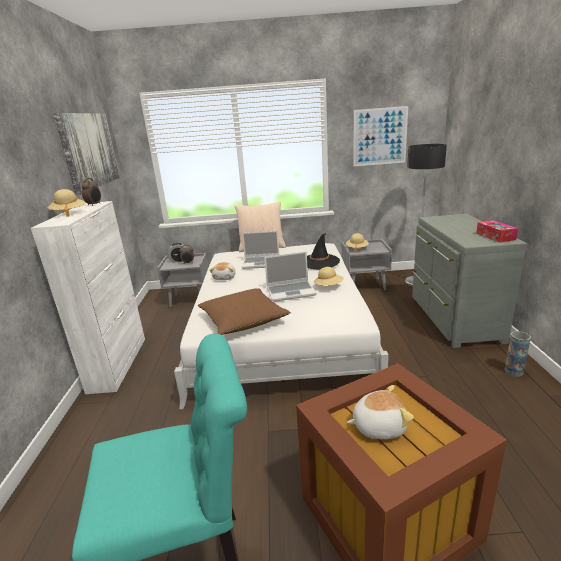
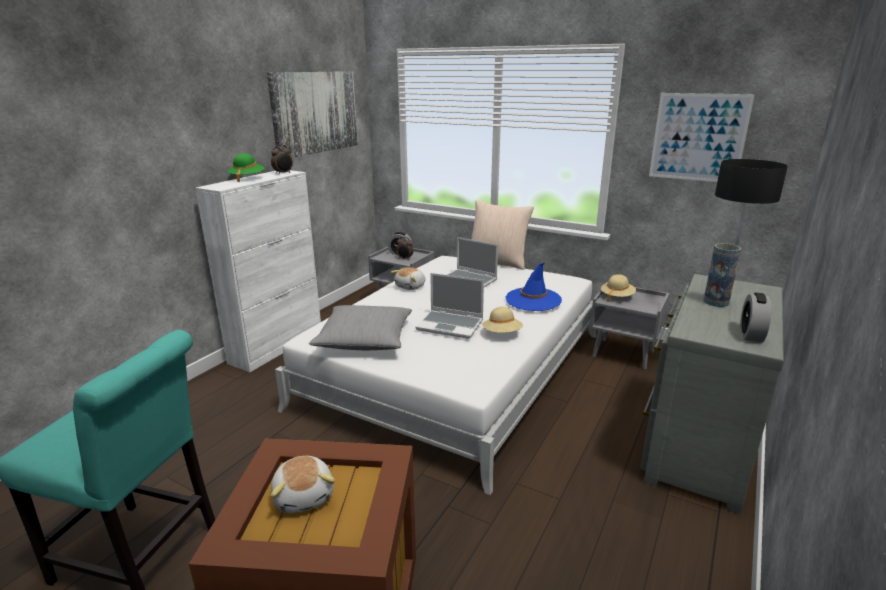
camera: 30 degrees right, 0 degrees up
(69, 213) = (247, 178): beige hat -> green hat
(243, 320) = (365, 339): brown pillow -> grey pillow
(319, 262) = (533, 299): black hat -> blue hat
(378, 426) = (304, 495): plush toy -> plush toy turned 45 degrees clockwise
(495, 236) = (751, 334): tissue box -> alarm clock
(513, 371) = (694, 553): vase -> vase (716, 302)

